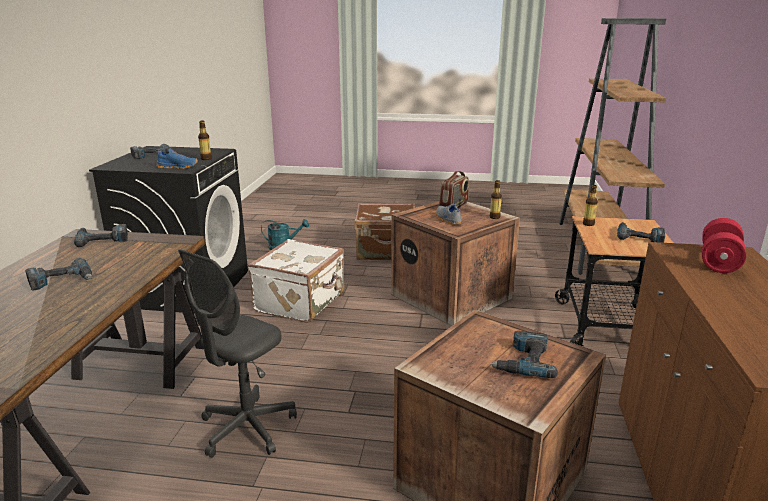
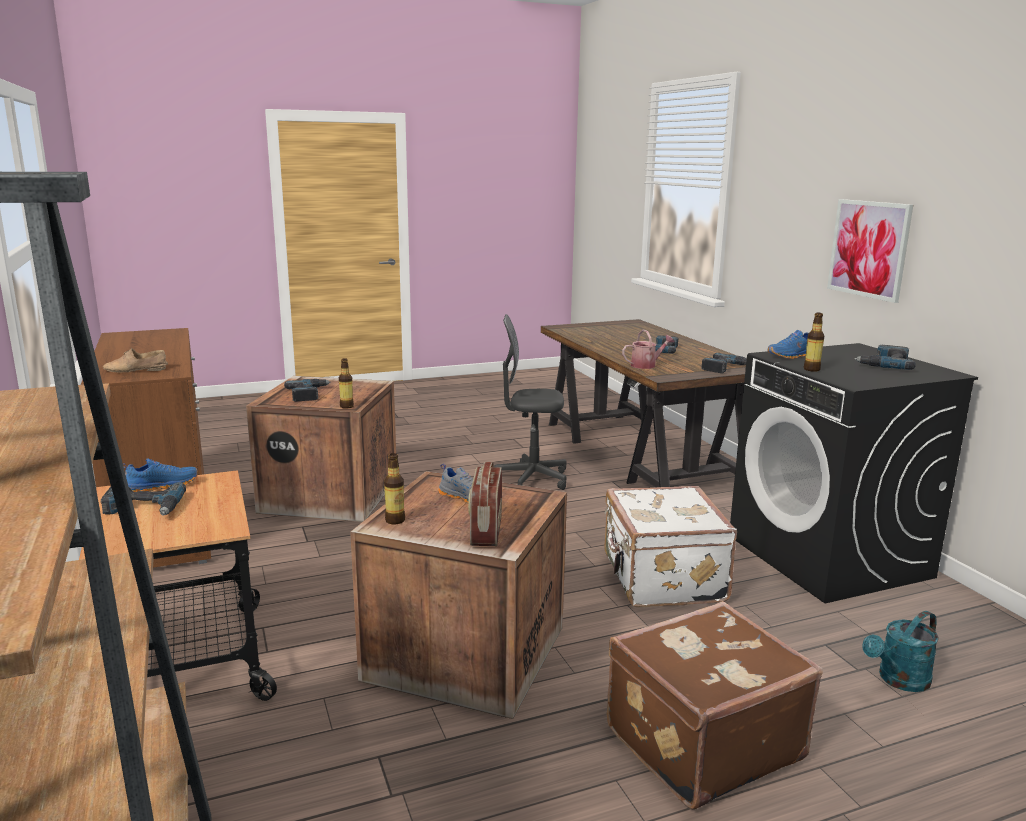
camera: 150 degrees right, 5 degrees down
(60, 94) = (869, 249): none -> picture
(151, 257) = (646, 365): none -> watering can
(247, 428) = (531, 479): grey office chair -> grey office chair turned 90 degrees counterclockwise
(588, 224) = (223, 519): bottle -> bottle (346, 406)
(638, 249) = (161, 486): none -> blue shoe
(719, 261) = (135, 370): red dumbbell -> beige shoe

